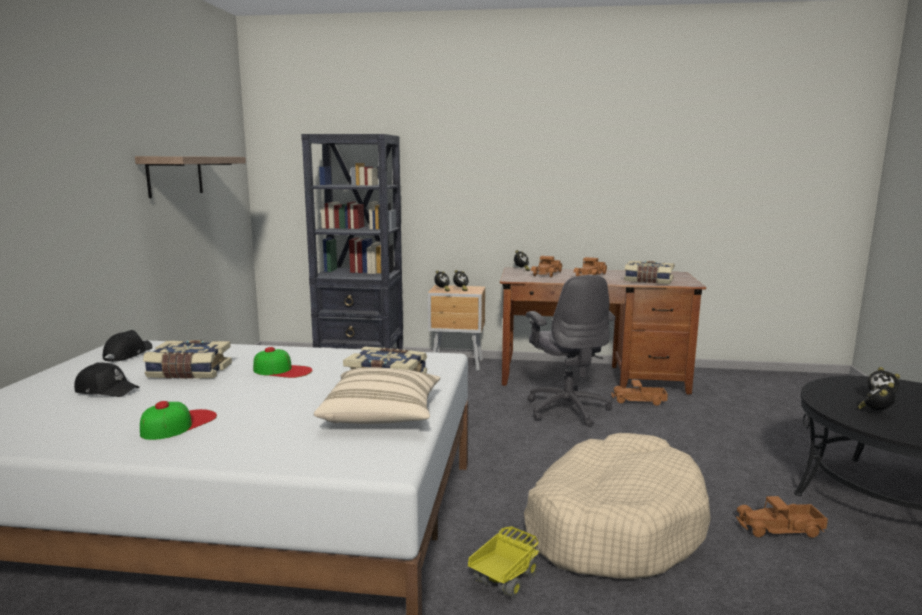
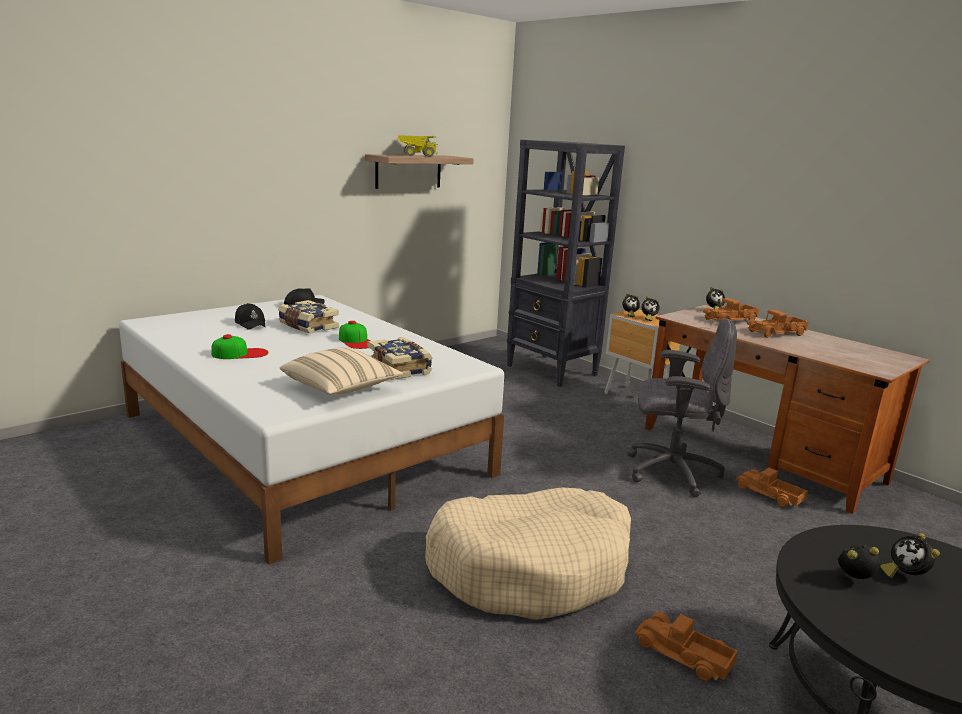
camera: 40 degrees right, 5 degrees up
(504, 580) = (388, 555): toy truck -> toy truck (416, 155)
(567, 409) = (670, 472): grey office chair -> grey office chair turned 105 degrees counterclockwise
(648, 281) = (830, 355): book -> none

